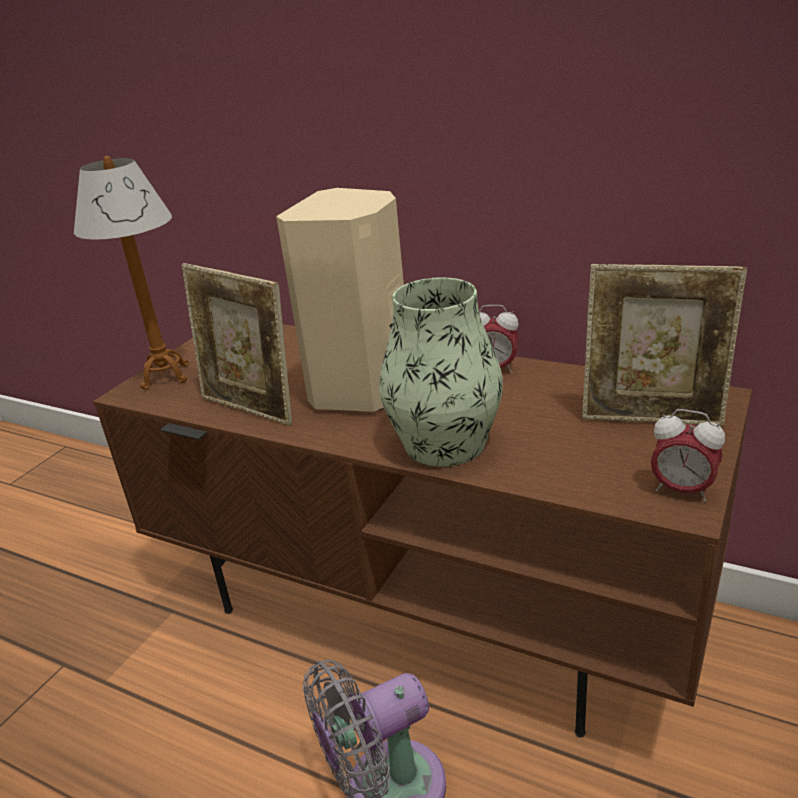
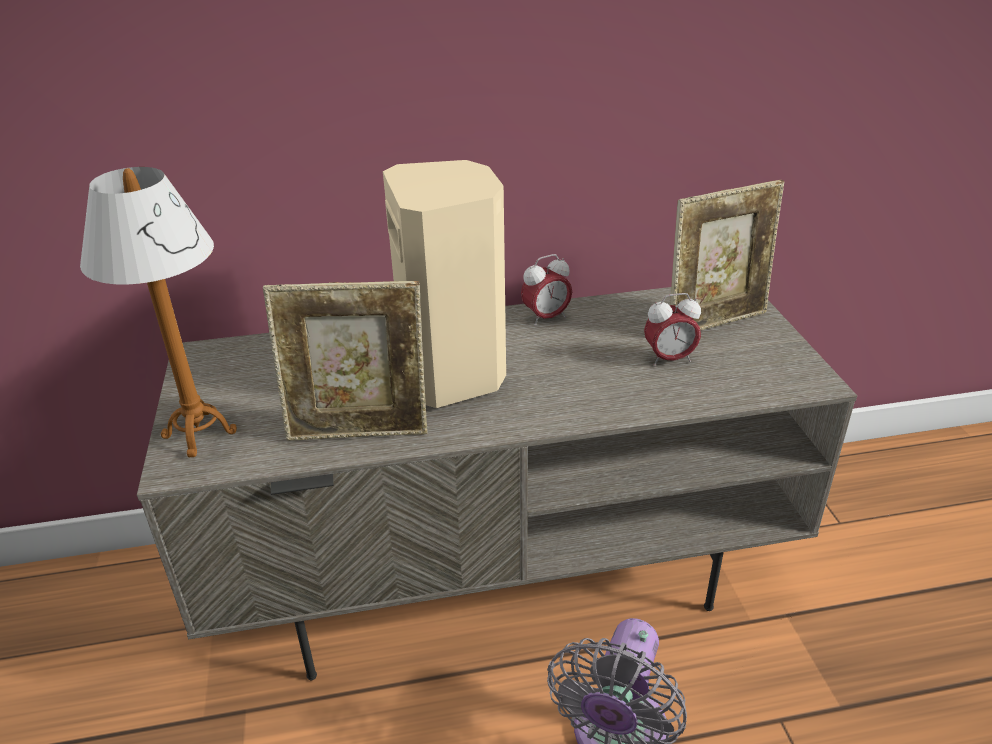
camera: 40 degrees left, 5 degrees up
(426, 604) = (502, 570): brown tv stand -> grey tv stand
(444, 443) = (592, 397): vase -> none
(682, 490) = (798, 370): alarm clock -> alarm clock (669, 359)

